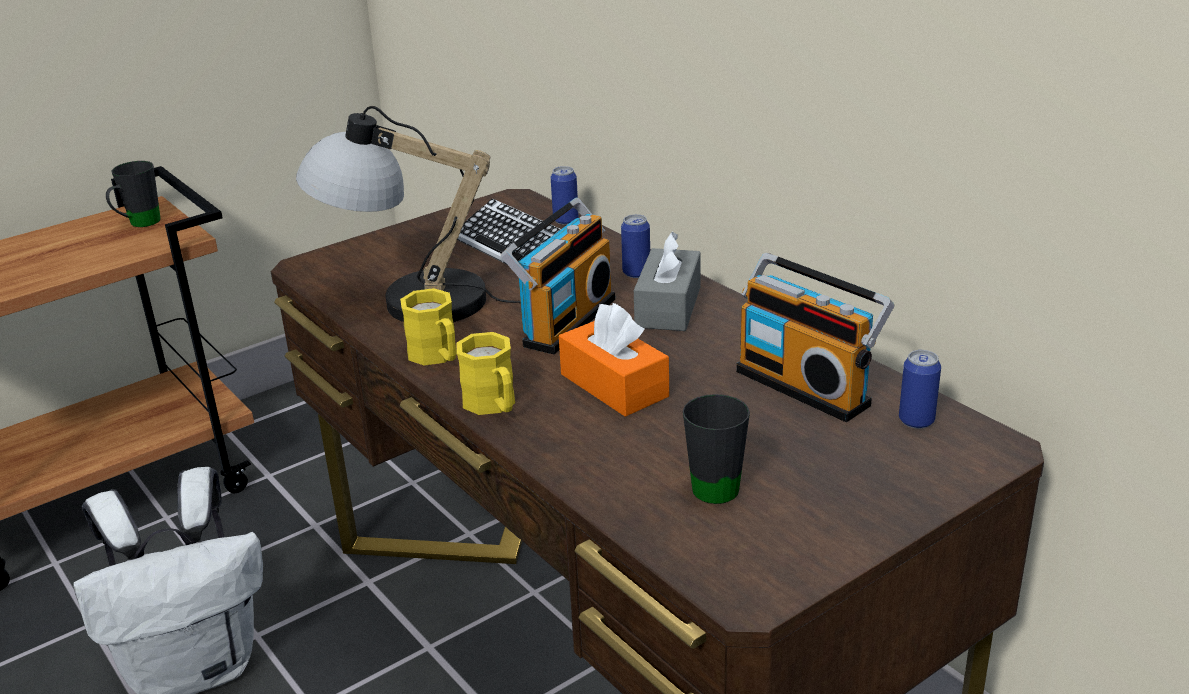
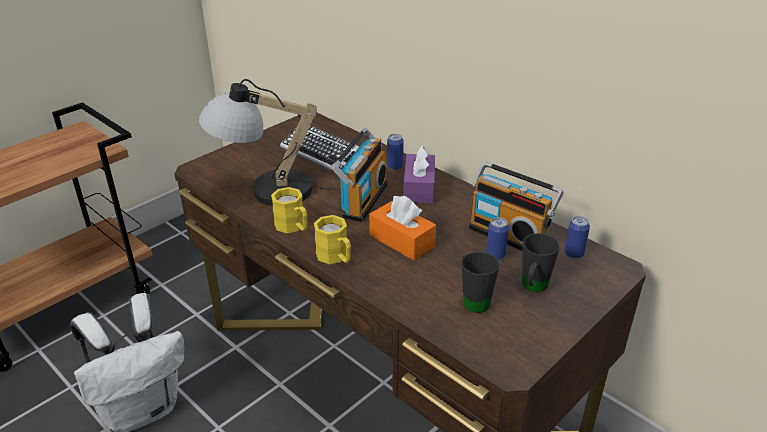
camera: 10 degrees left, 5 degrees up
(138, 224) = (74, 141): black mug -> black mug (532, 288)
(566, 220) = (344, 133): can -> can (495, 255)
(668, 307) = (419, 188): grey tissue box -> purple tissue box

